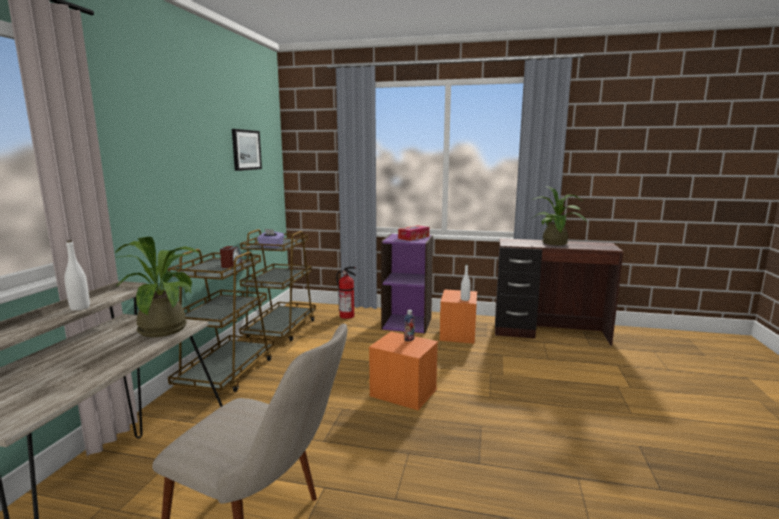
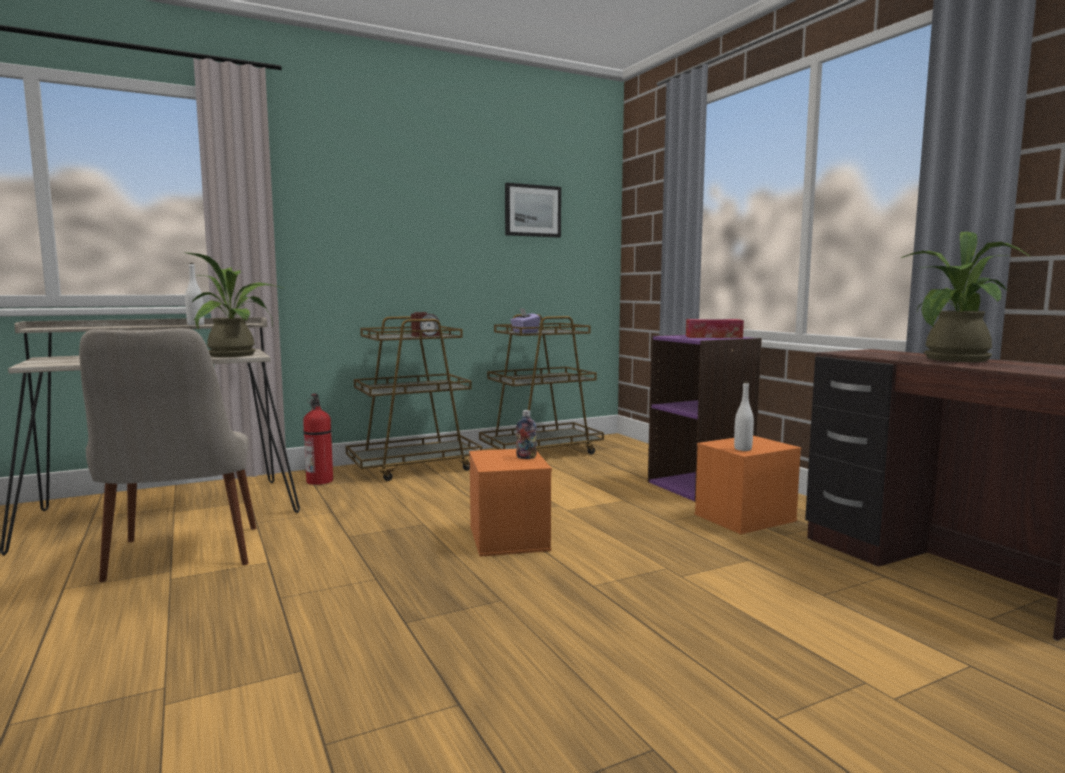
camera: 50 degrees right, 5 degrees down
(347, 316) = (642, 460): fire extinguisher -> fire extinguisher (320, 481)

